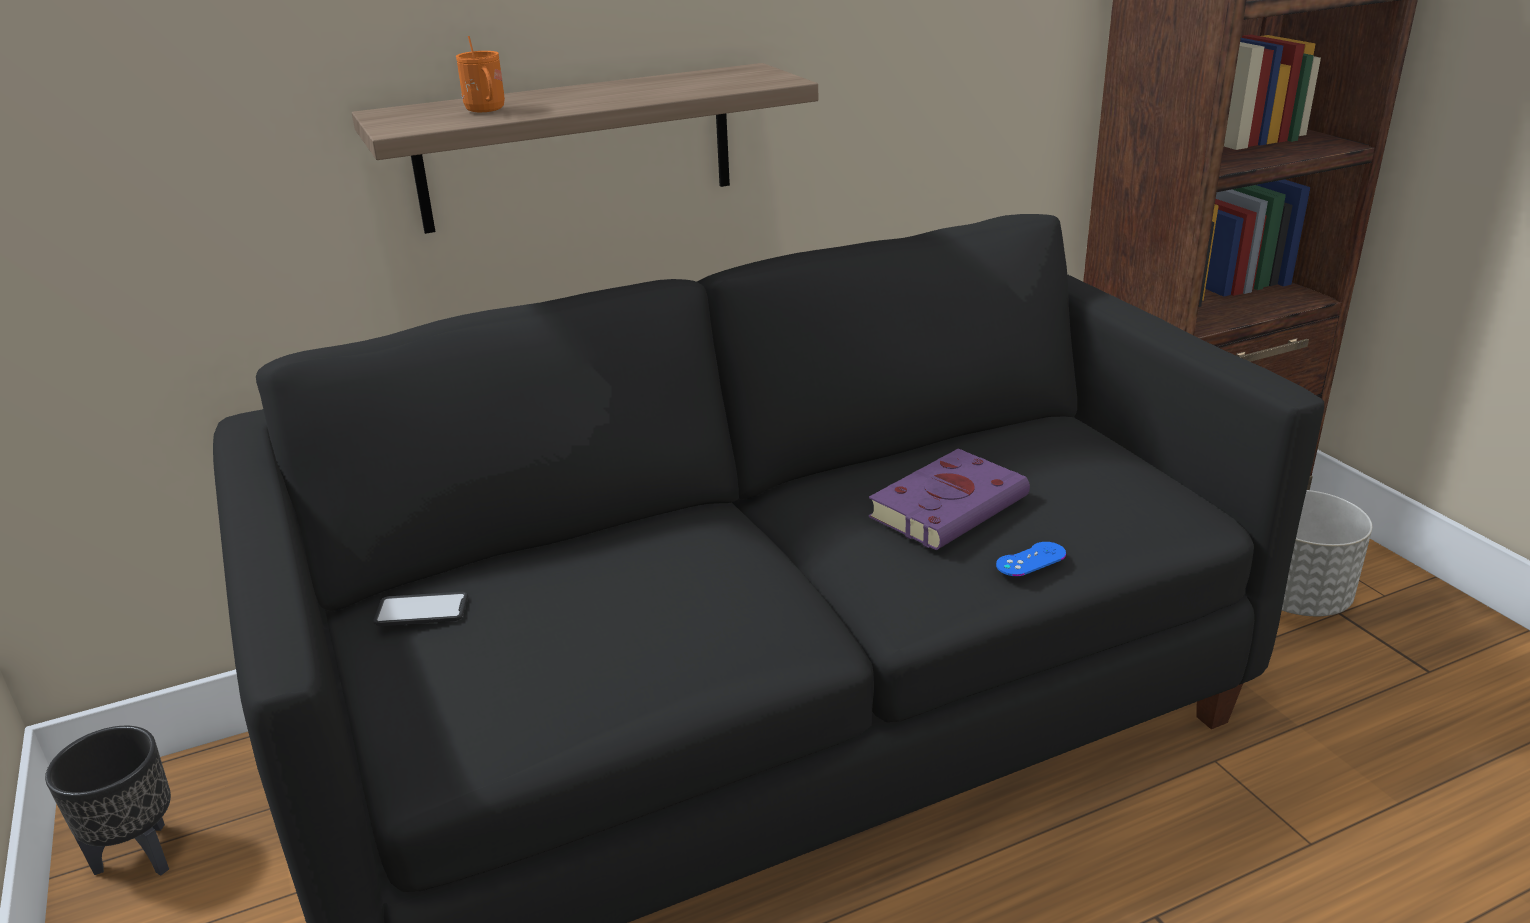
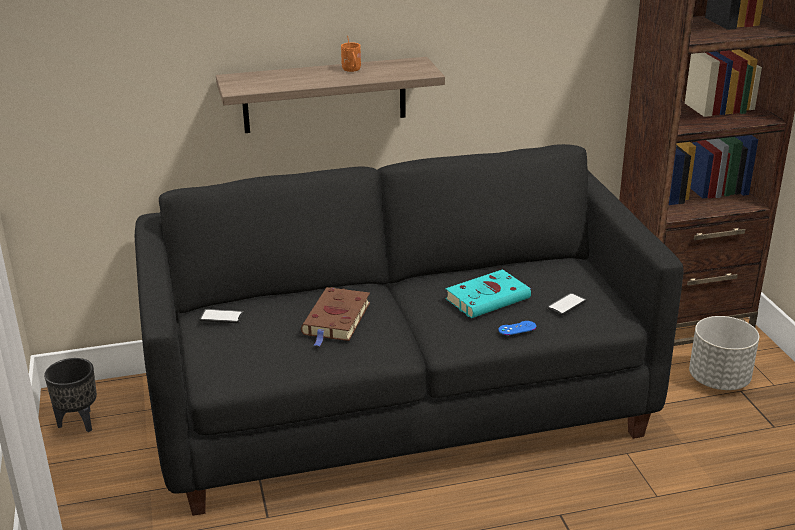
camera: 10 degrees right, 0 degrees up
(487, 111) = (278, 81): orange mug -> orange mug (352, 71)
(669, 588) = (336, 320): none -> brown book
(951, 506) = (489, 298): purple book -> turquoise book
(1099, 501) = (566, 304): none -> phone

